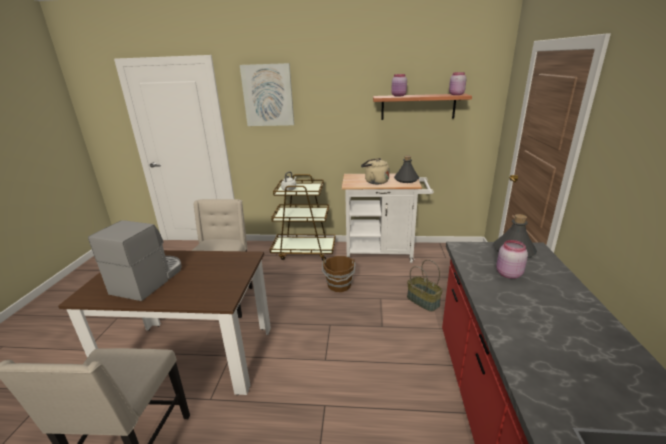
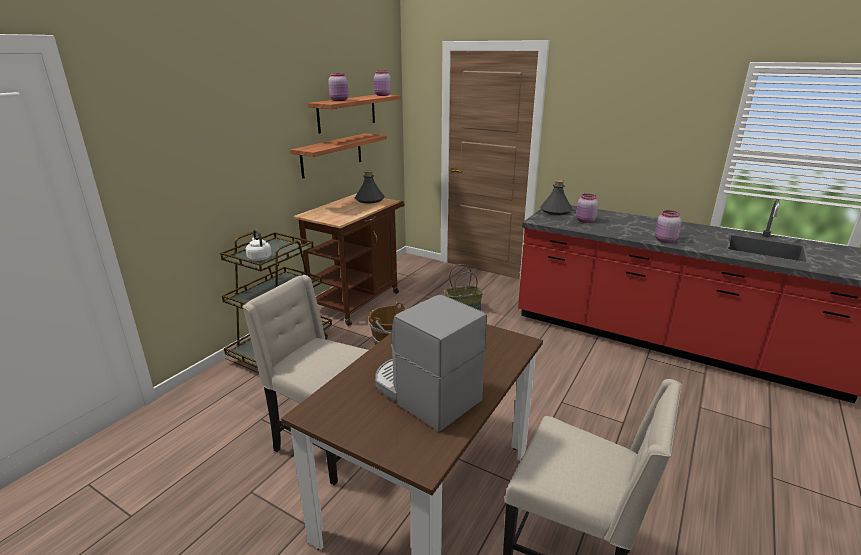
camera: 65 degrees left, 0 degrees up
(268, 95) = (177, 113): picture -> none
(375, 182) = (351, 210): beige kettle -> none
(383, 252) = (359, 300): white cart -> brown cart
(394, 138) = (332, 155): none -> shelf
(521, 346) = (664, 240): none -> pink jar

